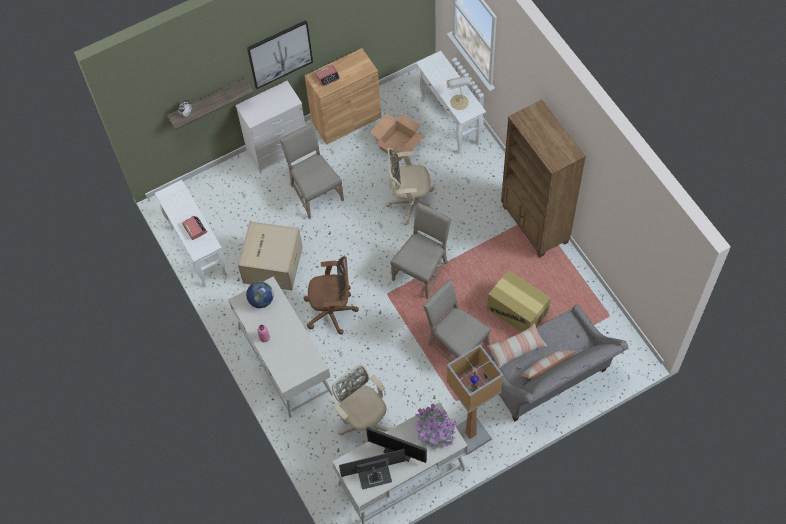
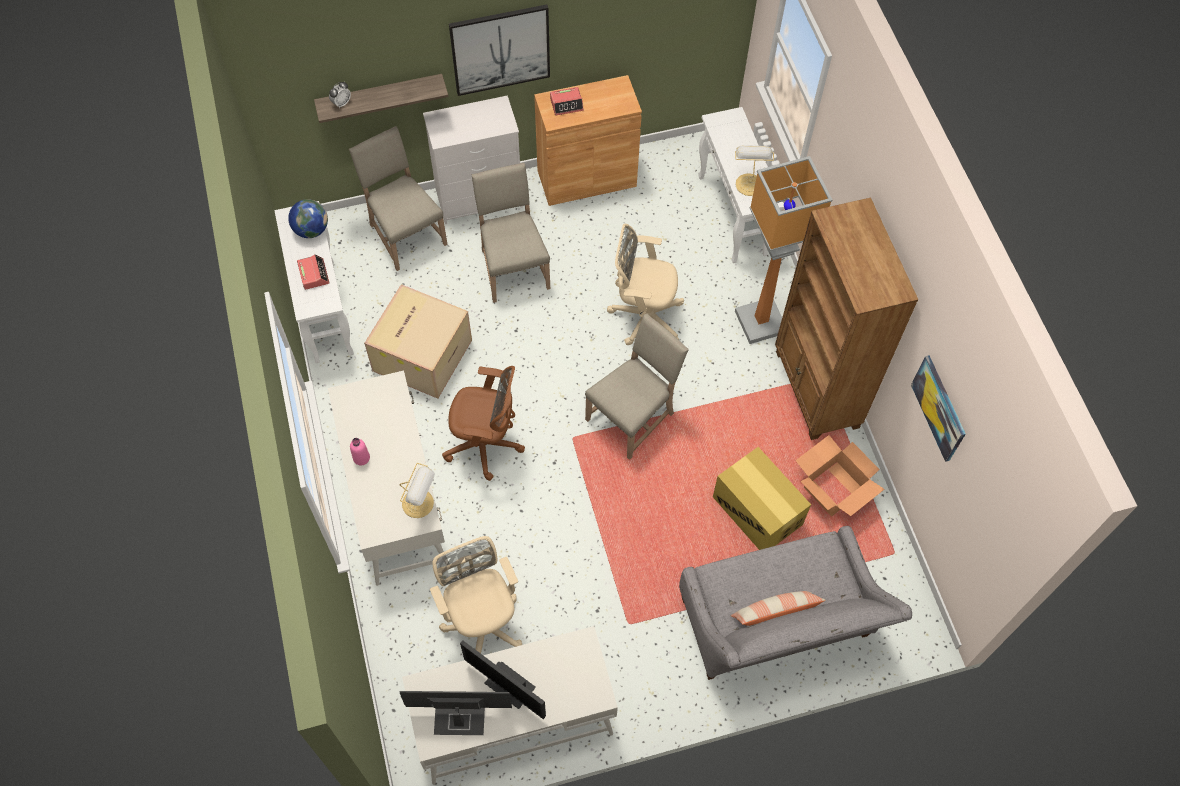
camera: 10 degrees right, 0 degrees up
(261, 300) = (374, 402): globe -> globe (311, 230)
(310, 356) = (419, 503): none -> table lamp
(397, 145) = (649, 230): cardboard box -> cardboard box (833, 488)
(435, 432) = (573, 673): potted plant -> none
(455, 345) = (651, 539): beige chair -> beige chair (405, 234)
(471, 435) = (637, 684): floor lamp -> floor lamp (761, 322)
(516, 348) = (737, 570): pillow -> none
(614, 218) = (939, 408): none -> picture

